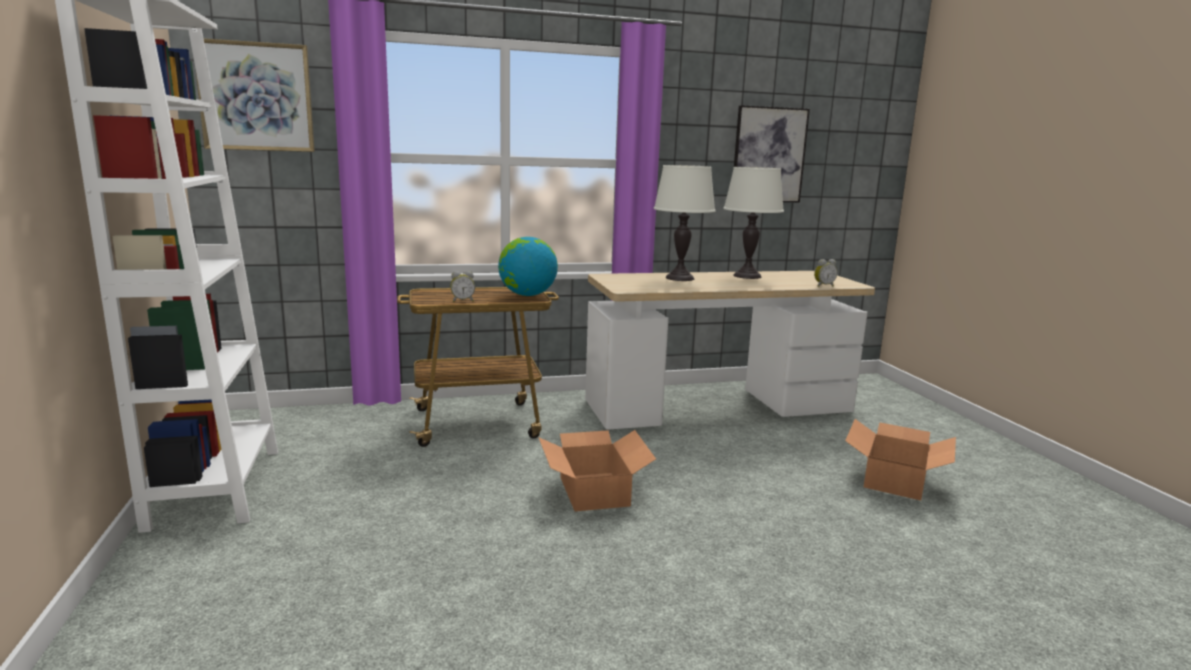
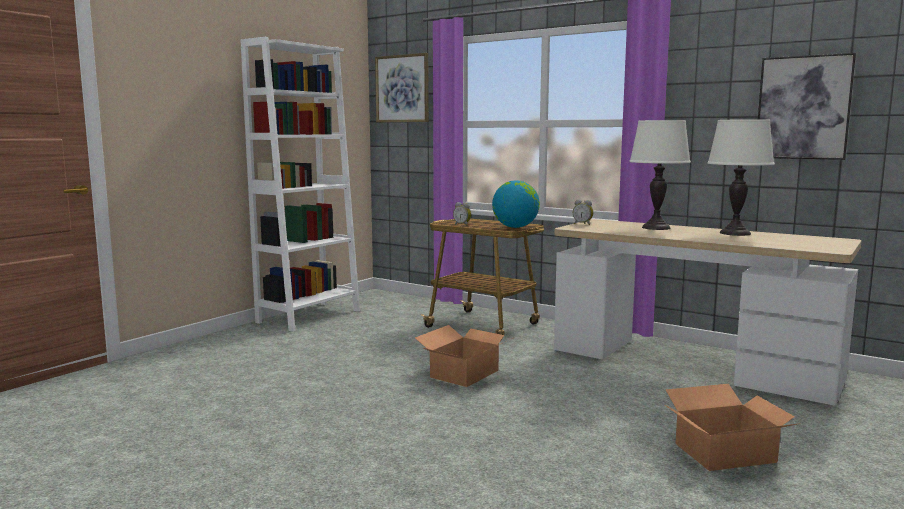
camera: 50 degrees right, 5 degrees down
(823, 286) = (784, 246): alarm clock -> alarm clock (583, 224)

